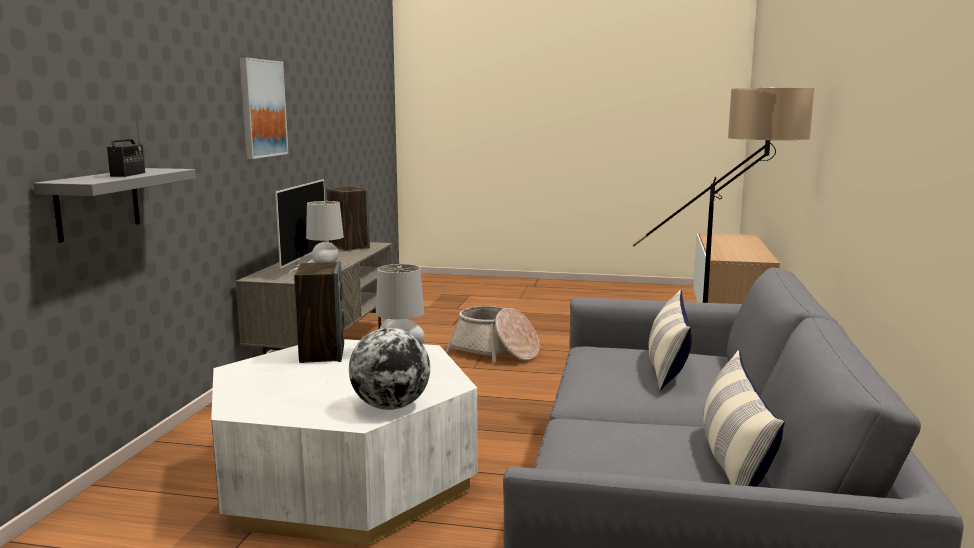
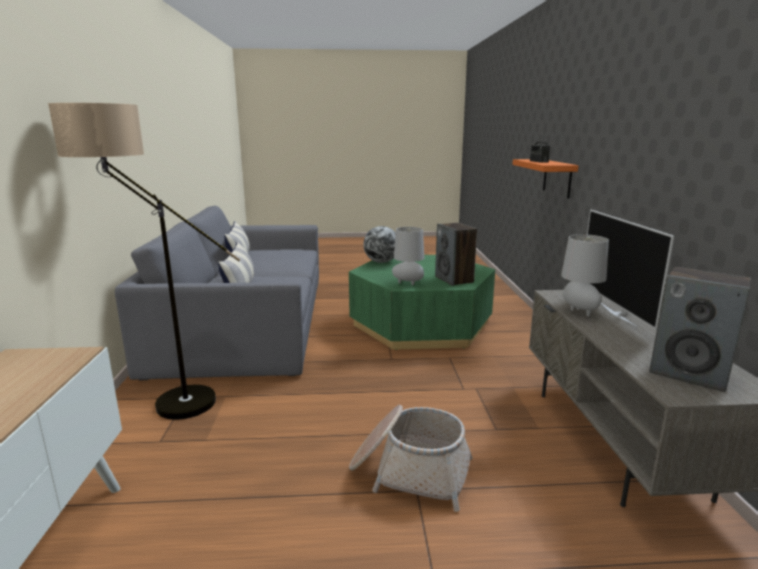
camera: 165 degrees right, 5 degrees up
(98, 203) = (557, 178): grey shelf -> orange shelf
(262, 108) = (695, 126): picture -> none
(345, 479) = (421, 324): white coffee table -> green coffee table

